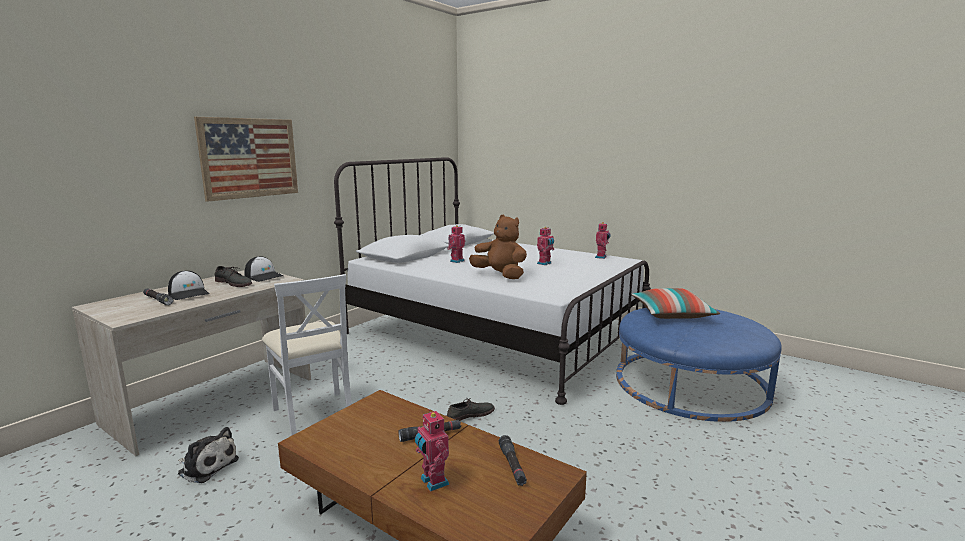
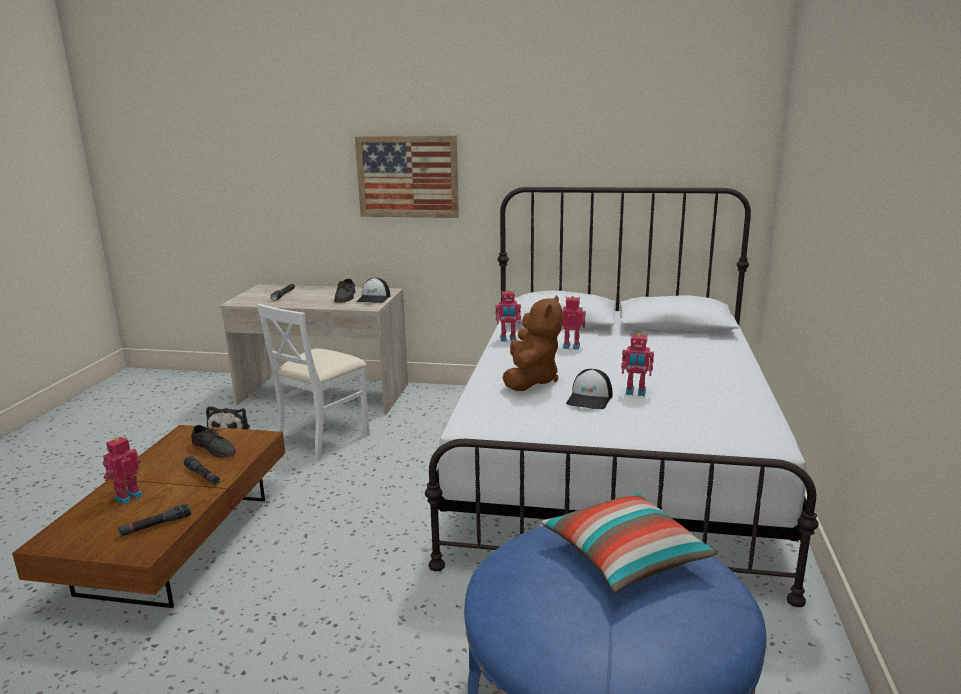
camera: 65 degrees right, 5 degrees up
(189, 293) = (306, 296): cap -> cap (590, 399)
(470, 414) = (368, 514): grey shoe -> grey shoe (214, 448)
(601, 257) = (750, 423): toy robot -> toy robot (508, 339)

